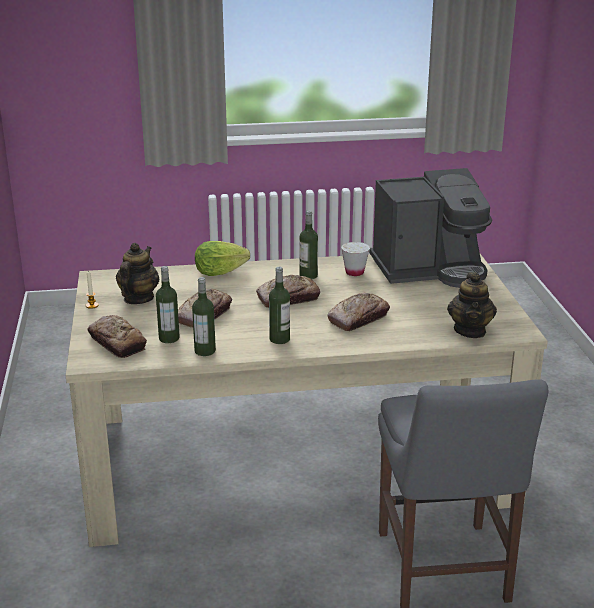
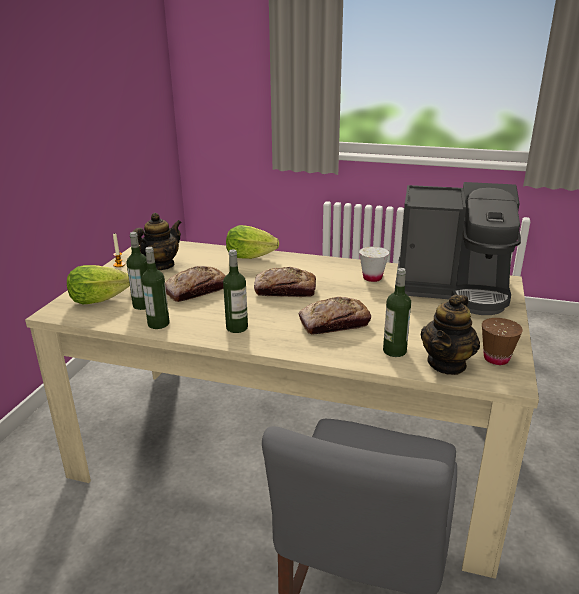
camera: 25 degrees right, 0 degrees up
(117, 343) = (98, 300): bread -> lettuce
(308, 276) = (325, 273): bottle -> bottle (394, 351)
(502, 319) = (496, 359): none -> brown cup

